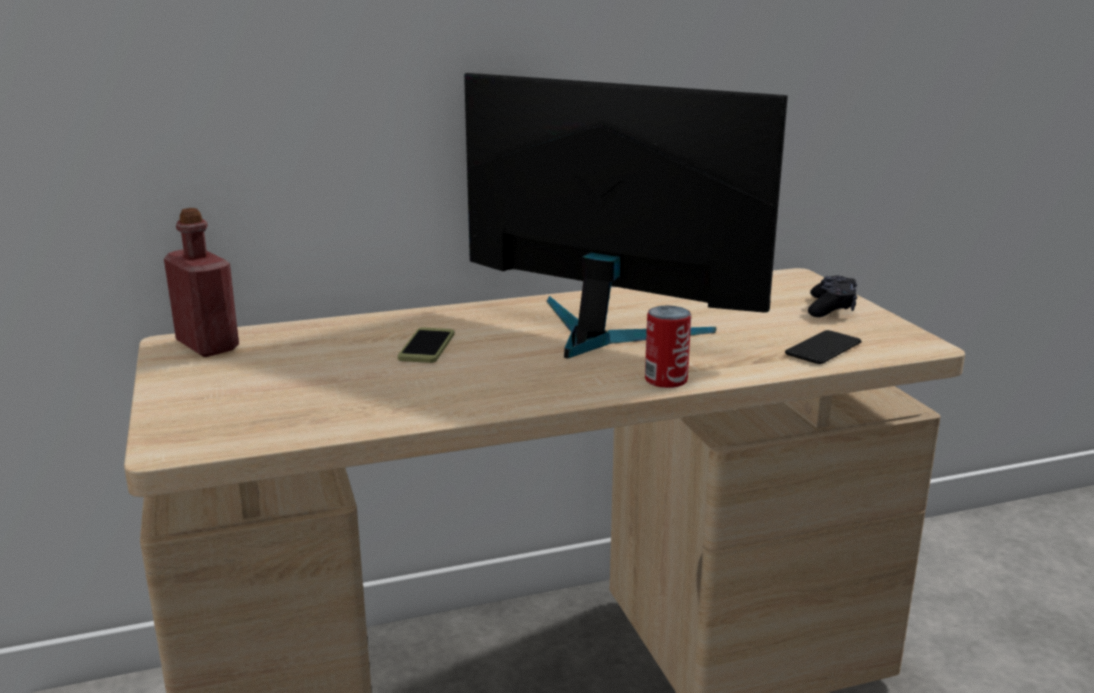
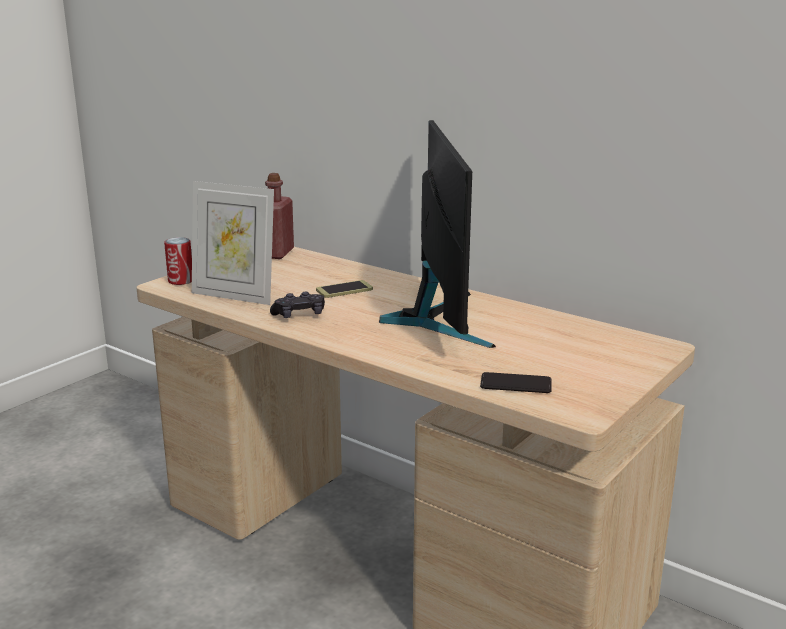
camera: 55 degrees right, 0 degrees up
(323, 410) = (235, 296): none -> picture frame
(666, 380) = (384, 353): can -> can (180, 281)
(831, 307) = (612, 371): black game controller -> black game controller (299, 315)

